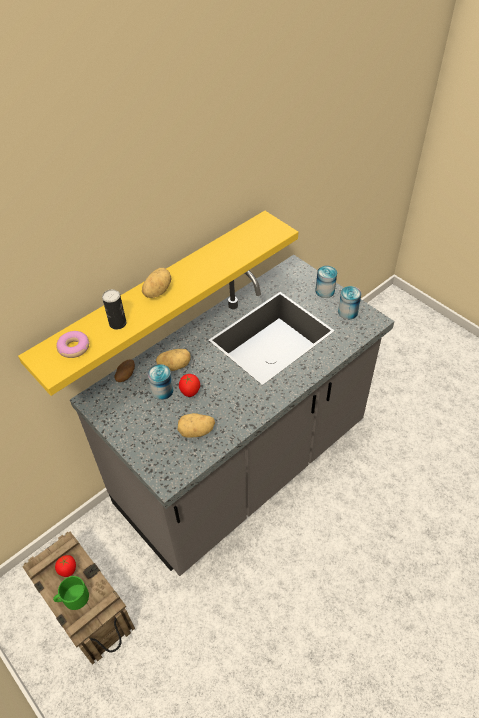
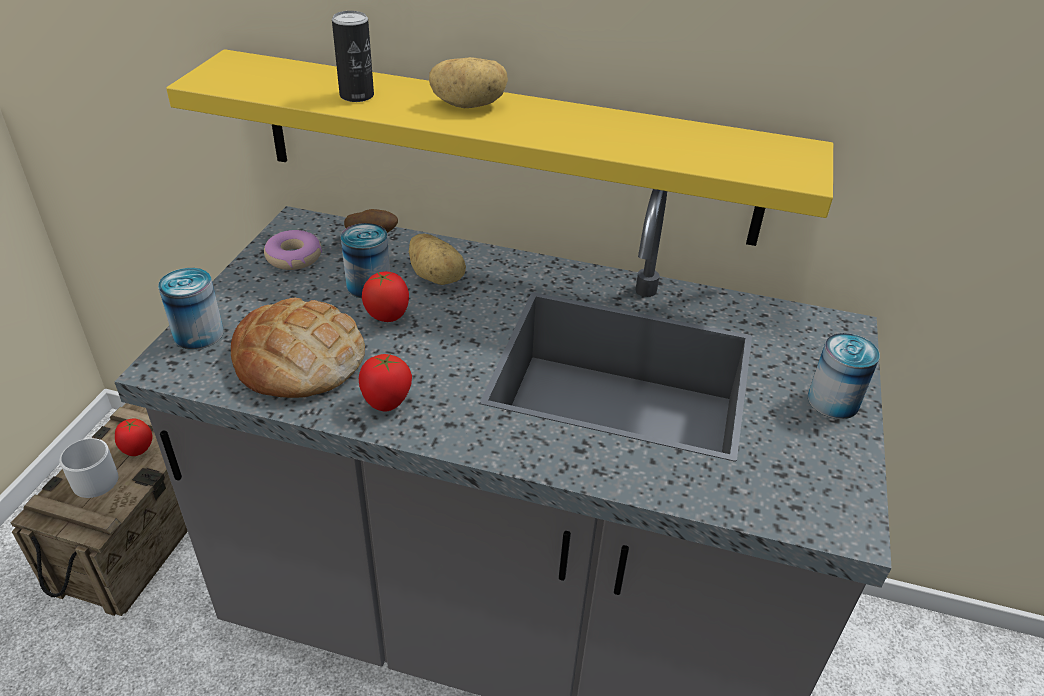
camera: 55 degrees right, 10 degrees down
(72, 598) = (92, 478): green mug -> white mug
(74, 347) = (270, 79): donut -> donut (294, 257)
(196, 432) = (299, 359): potato -> bread
(243, 413) = (386, 404): none -> tomato
(348, 312) = (817, 463): can -> can (198, 334)

